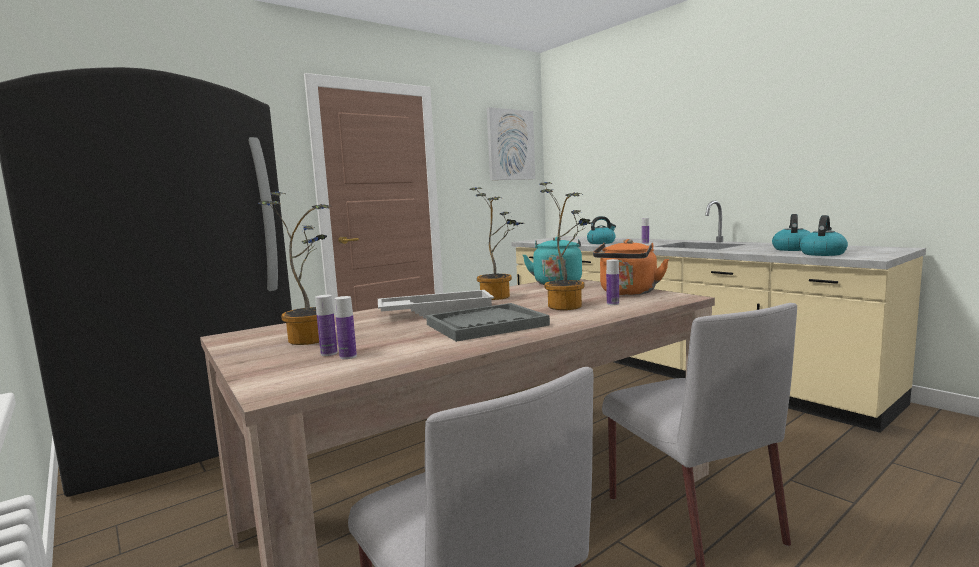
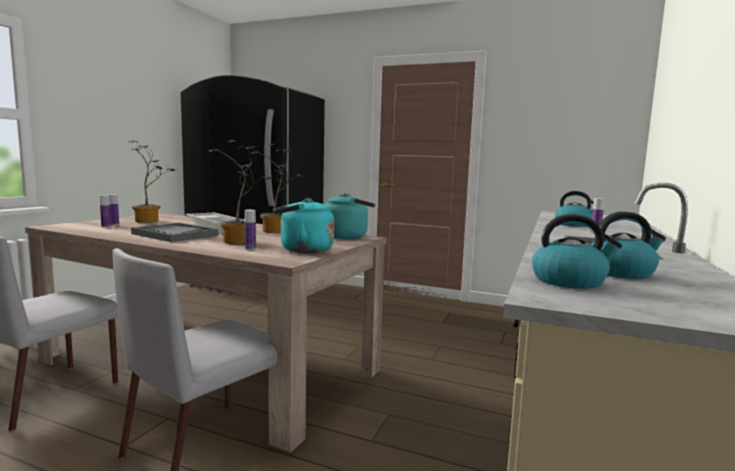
camera: 60 degrees right, 0 degrees up
(510, 145) = (590, 102): picture -> none
(627, 293) = (303, 250): orange kettle -> turquoise kettle

